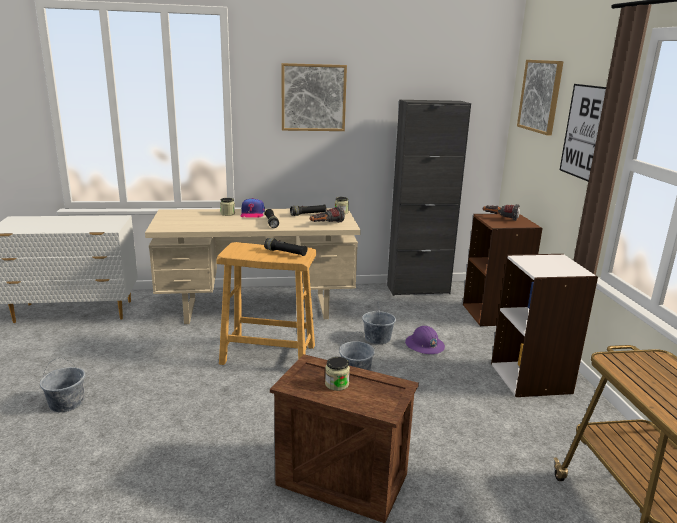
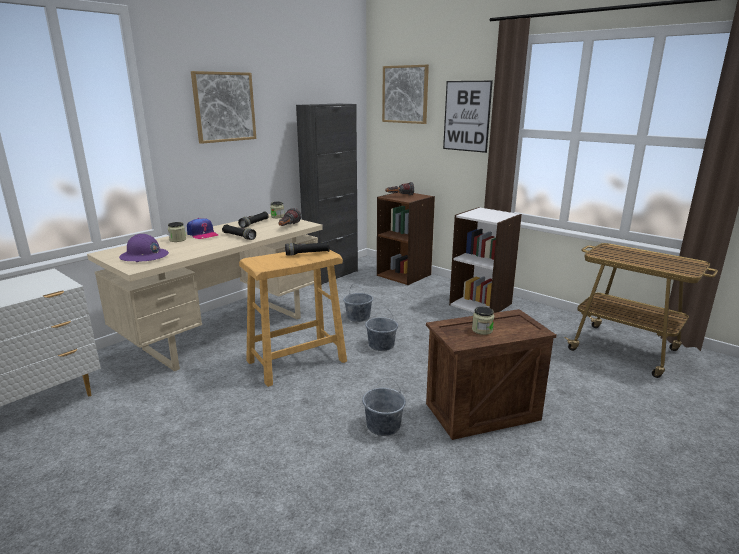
camera: 40 degrees left, 0 degrees up
(66, 403) = (167, 491): grey bucket -> grey bucket (383, 425)
(424, 345) = (395, 309): purple hard hat -> purple hard hat (144, 256)

